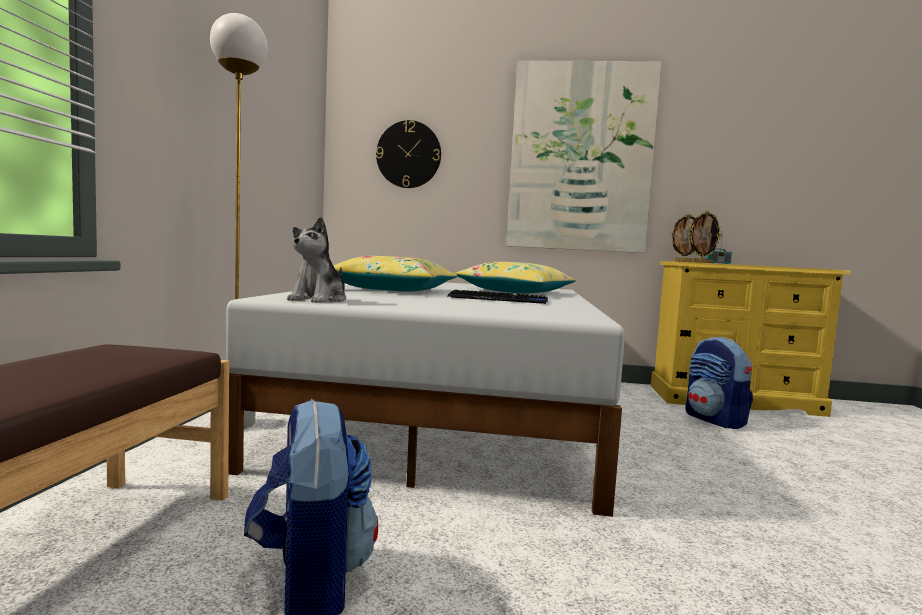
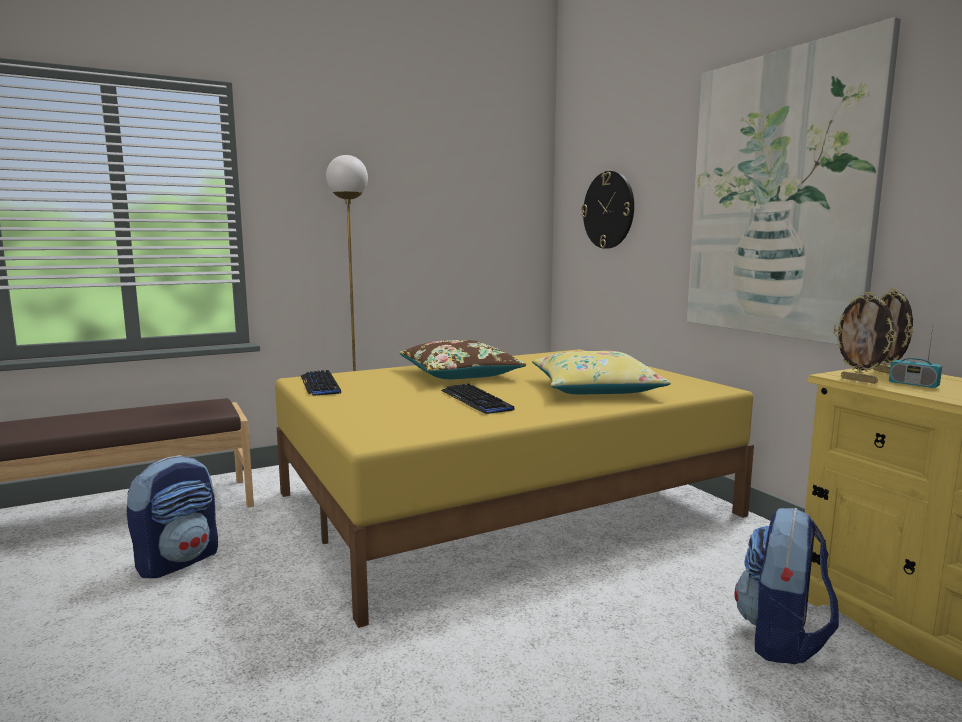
camera: 55 degrees right, 5 degrees up
(319, 300) = (320, 384): plush toy -> keyboard
(393, 290) = (460, 374): yellow pillow -> brown pillow
(451, 411) = (504, 504): white bed -> yellow bed

